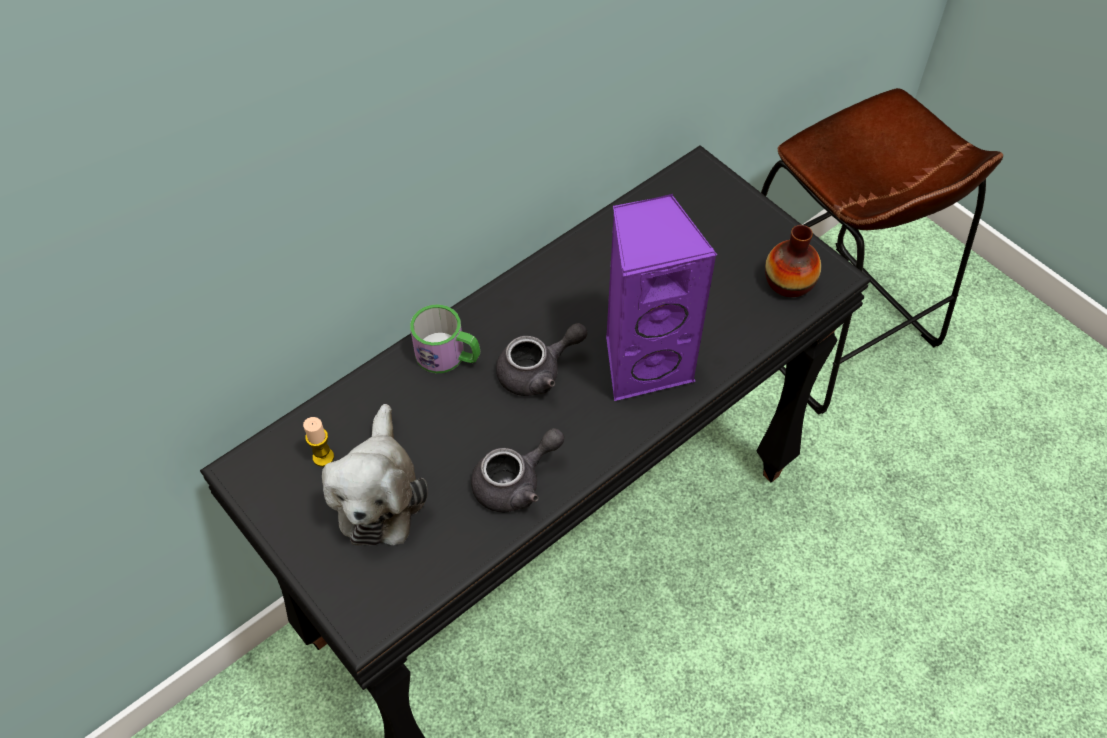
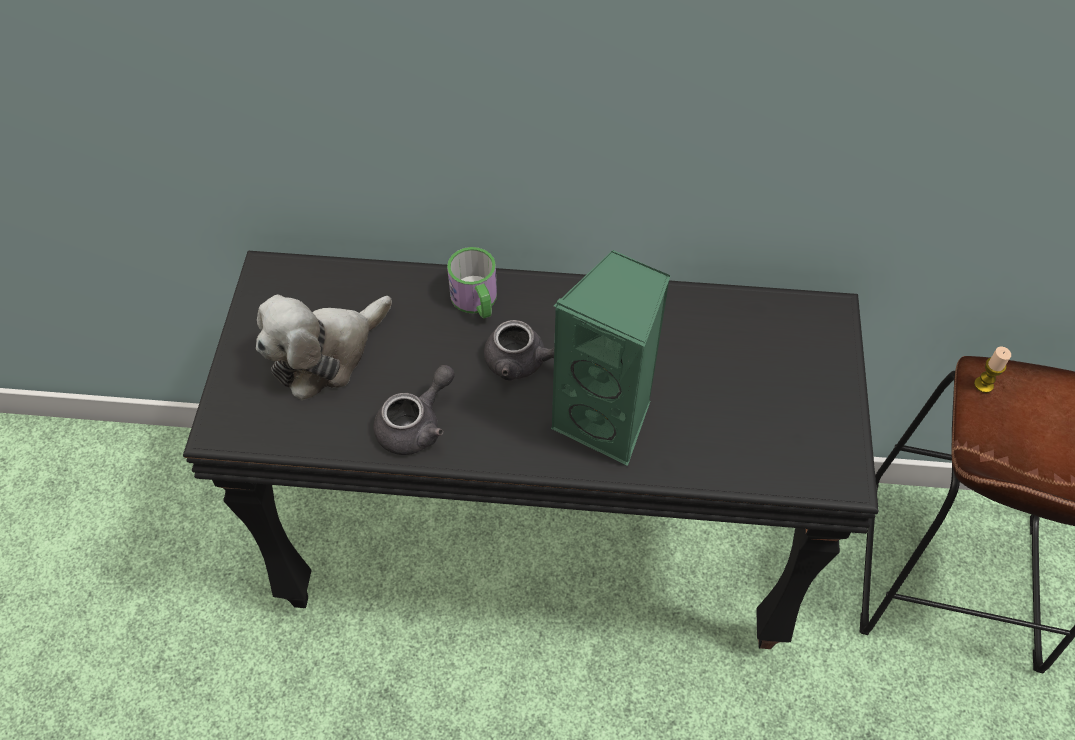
camera: 45 degrees right, 0 degrees up
(323, 457) = (322, 302): candle -> candle (983, 385)
(516, 482) = (416, 425): grey teapot -> grey teapot turned 60 degrees counterclockwise
(644, 362) = (607, 420): purple speaker -> green speaker
(789, 282) = (799, 455): vase -> none

